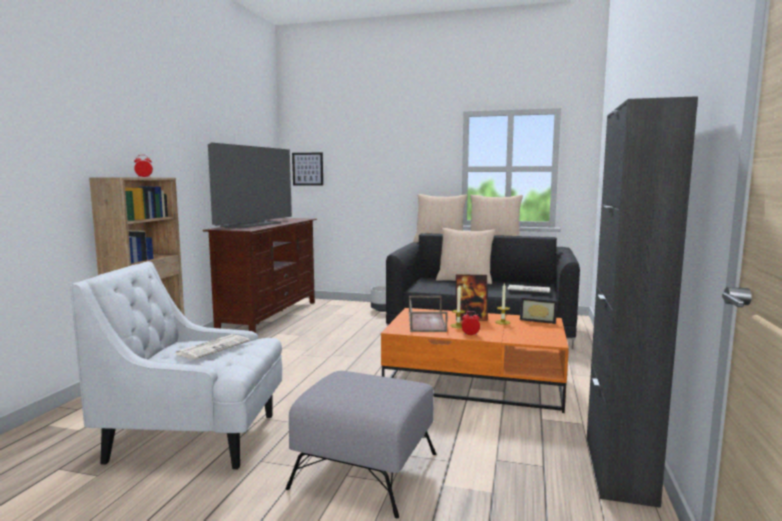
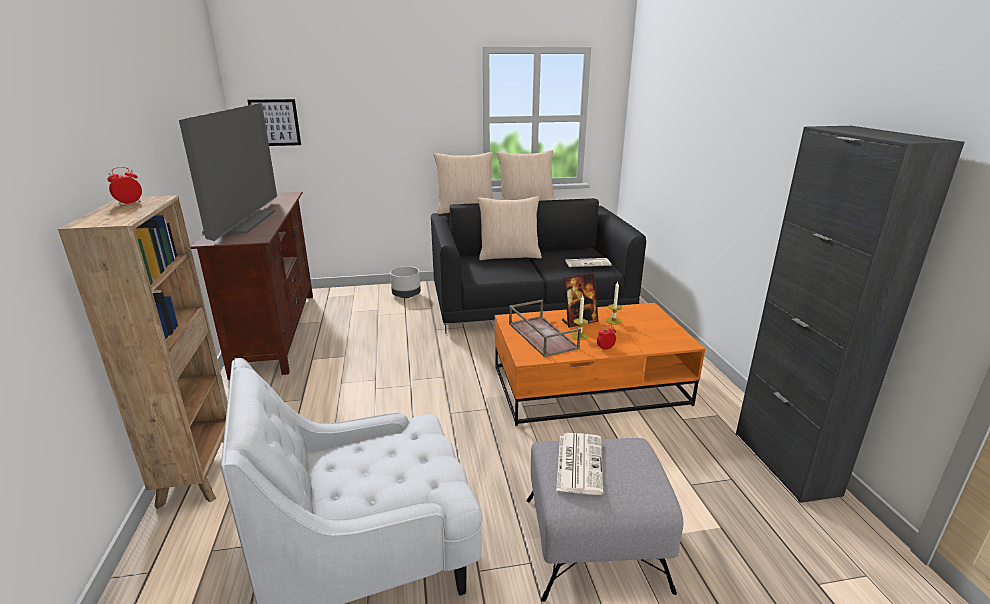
camera: 25 degrees left, 15 degrees up
(213, 347) = (385, 459): newspaper -> newspaper (579, 463)
(538, 320) = (640, 311): picture frame -> none

